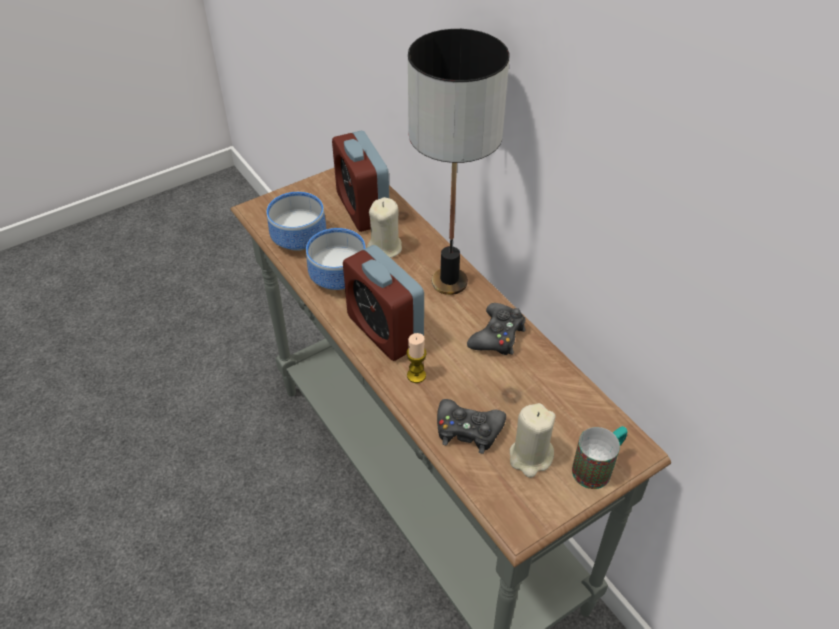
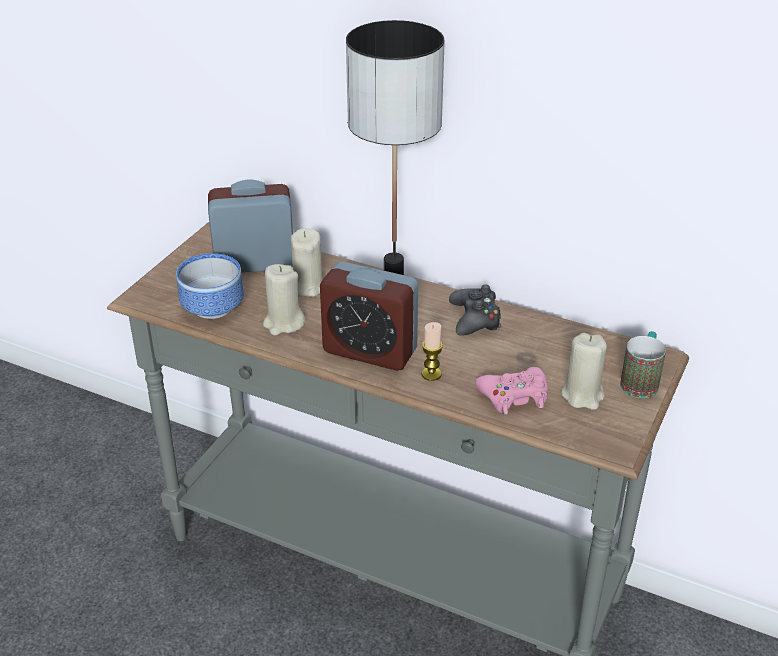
camera: 30 degrees left, 10 degrees down
(339, 276) = (284, 323): bowl -> beige candle
(363, 209) = (254, 262): alarm clock -> alarm clock turned 135 degrees clockwise
(468, 430) = (514, 396): black game controller -> pink game controller

